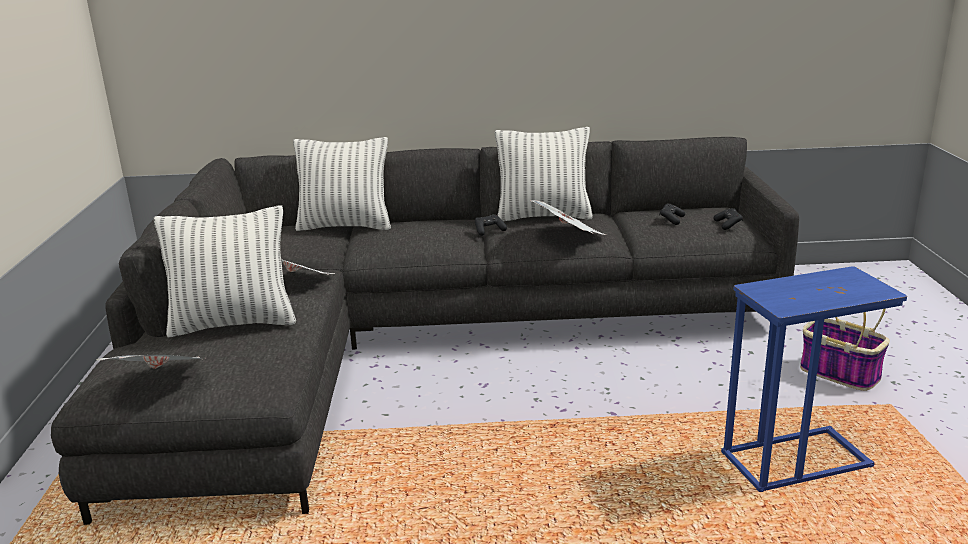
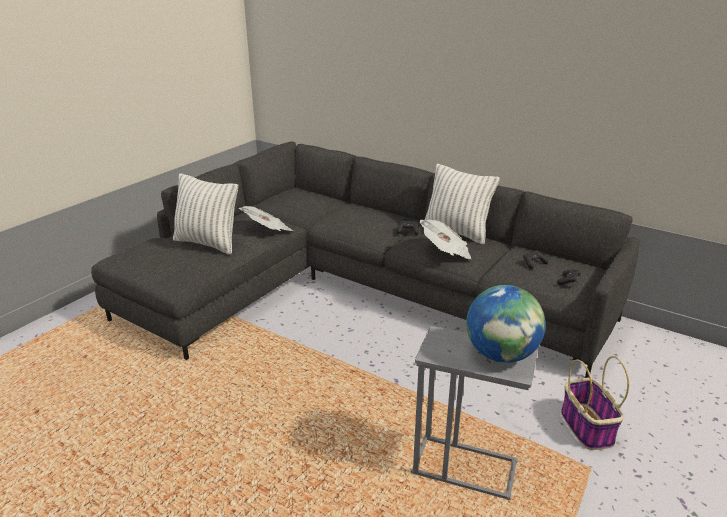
camera: 35 degrees right, 5 degrees up
(162, 382) = (140, 263): newspaper -> none
(345, 226) = (339, 202): pillow -> none
(795, 461) = (463, 468): blue side table -> grey side table
(840, 283) = (501, 354): none -> globe

